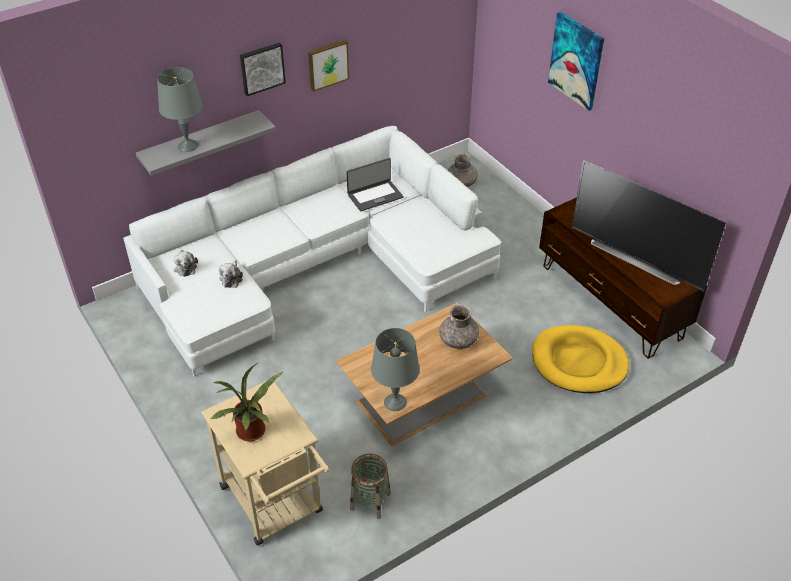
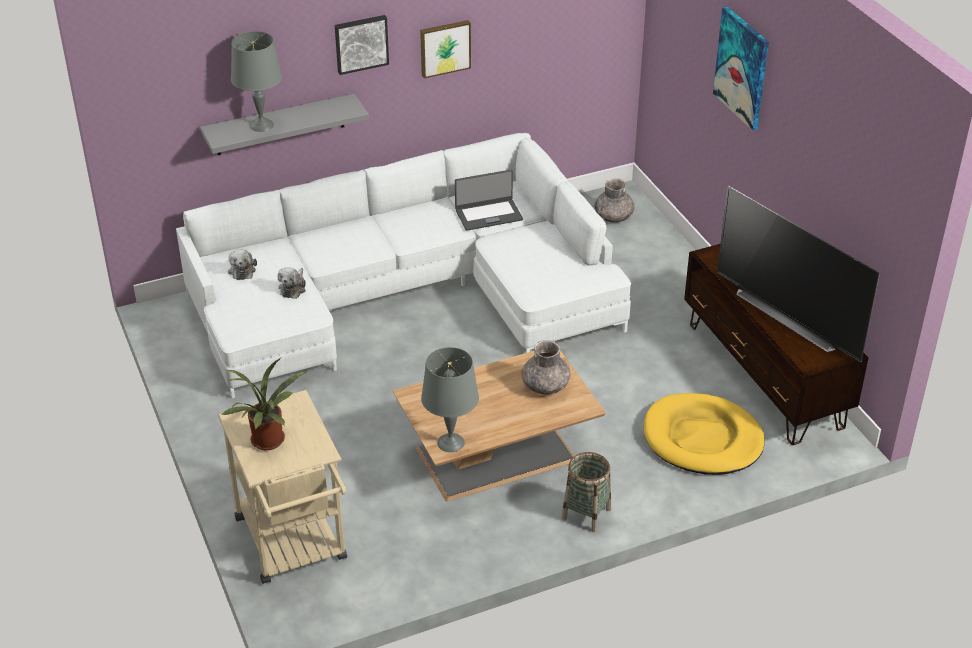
camera: 10 degrees right, 5 degrees down
(370, 501) = (405, 556): basket -> basket (586, 514)

